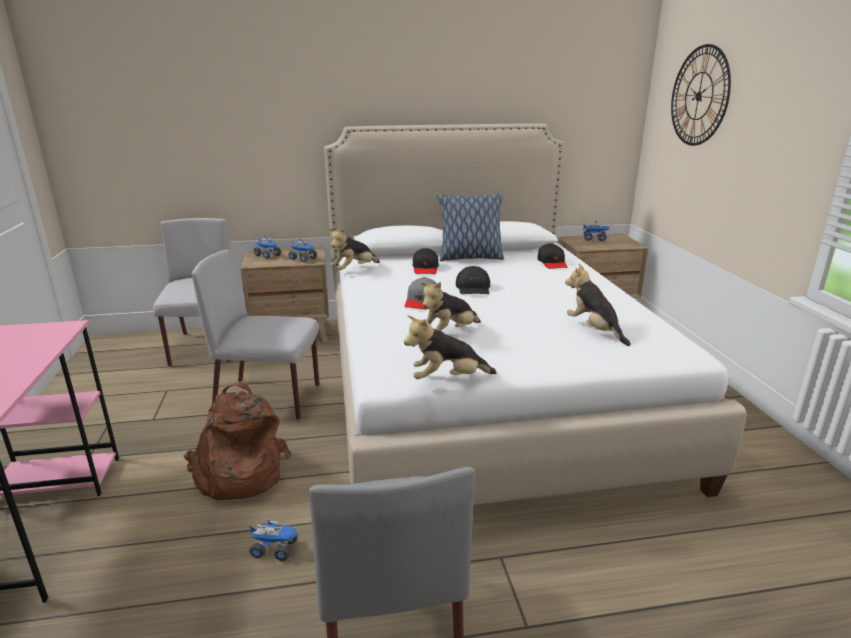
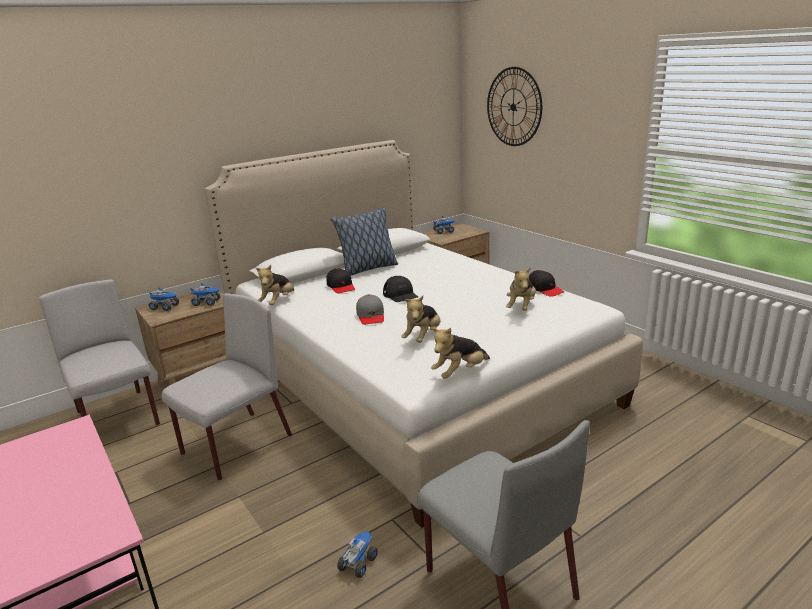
camera: 25 degrees left, 0 degrees up
(238, 474) = (267, 519): brown backpack -> none
(270, 399) = (235, 446): grey chair -> grey chair turned 150 degrees clockwise
(275, 549) = (358, 563): toy truck -> toy truck turned 45 degrees counterclockwise
(552, 263) = (438, 259): black cap -> black cap (545, 289)
(594, 330) = (521, 307): plush toy -> plush toy turned 105 degrees counterclockwise

